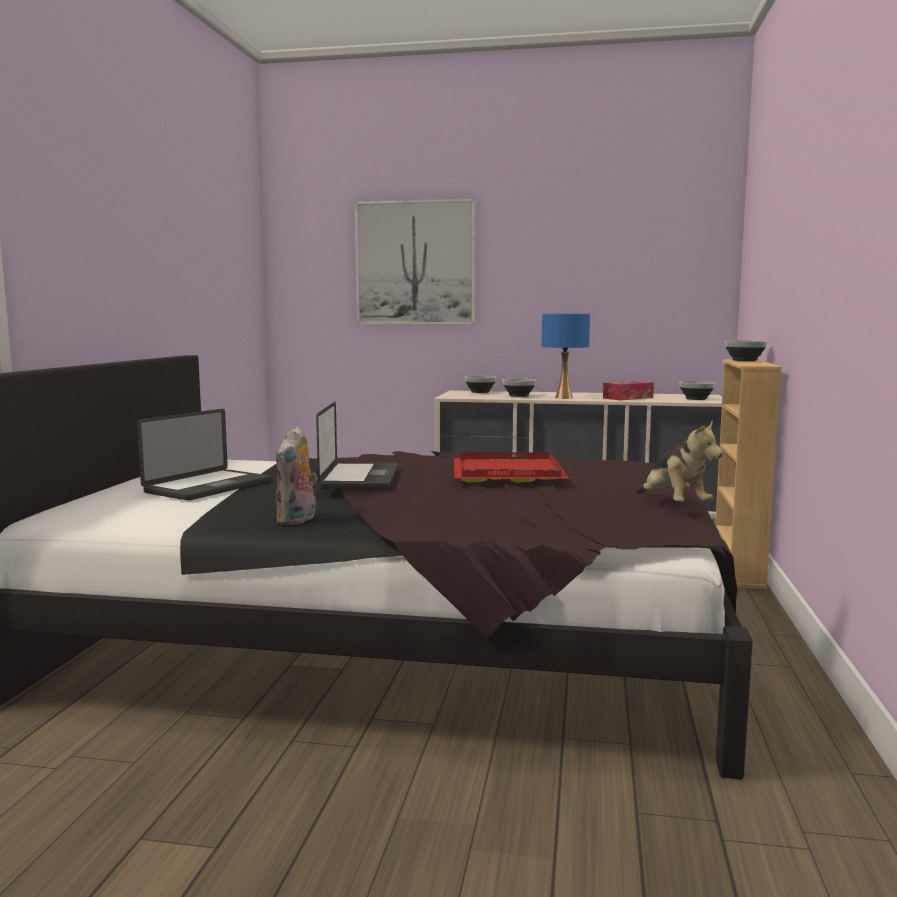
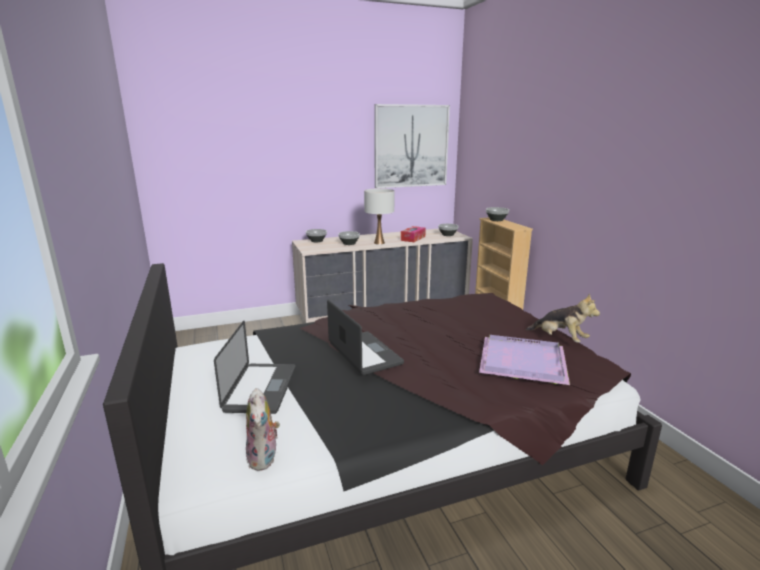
camera: 30 degrees left, 10 degrees up
(298, 520) = (391, 416): plush toy -> plush toy (264, 458)
(415, 263) = (259, 152): picture -> picture (411, 146)
(509, 472) = (439, 325): red tray -> none
(553, 509) = (524, 363): none -> purple tray
(563, 398) = (379, 243): blue table lamp -> white table lamp

